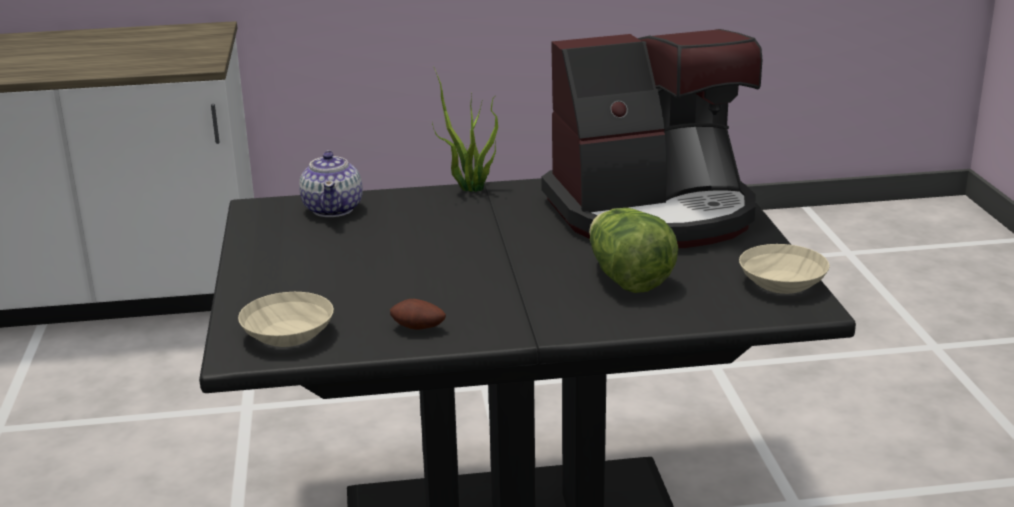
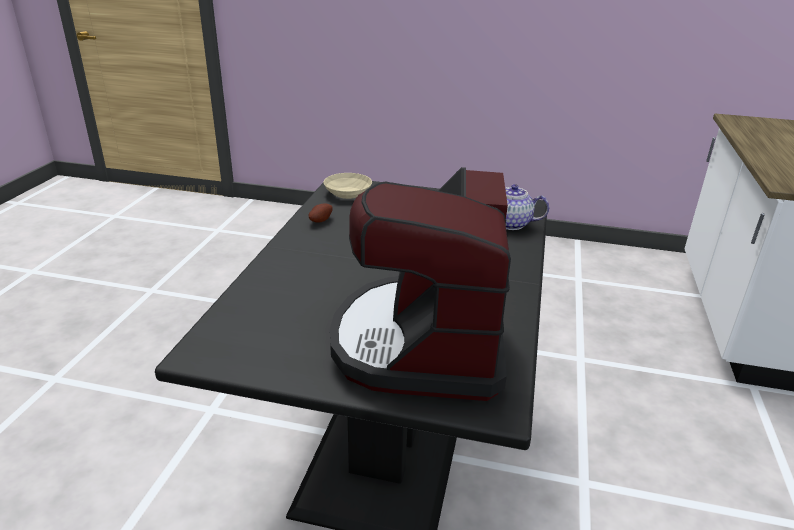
camera: 110 degrees right, 5 degrees up
(469, 189) = (524, 274): potted plant -> none
(627, 279) = (315, 294): lettuce -> none
(783, 282) = (241, 358): beige bowl -> none

